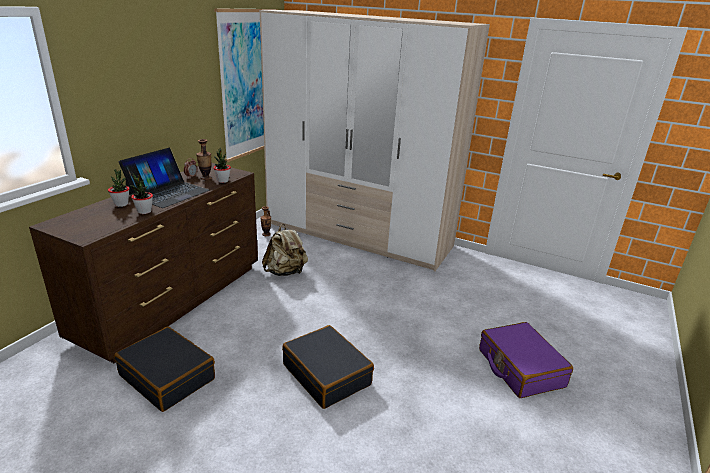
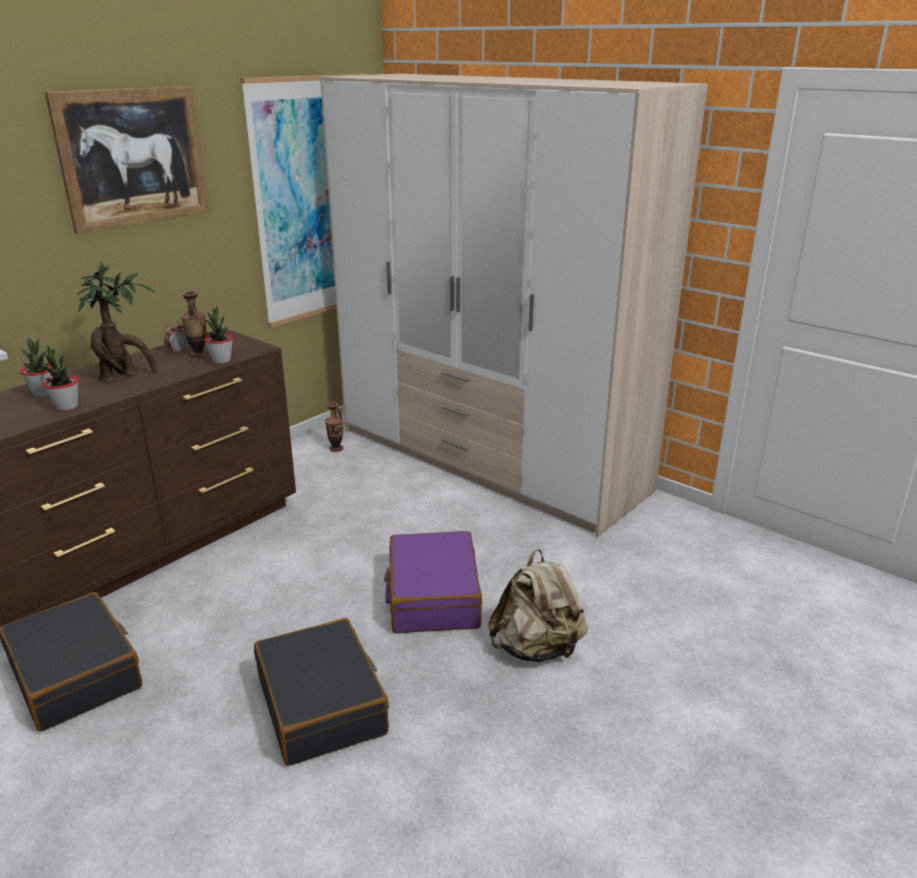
camera: 15 degrees right, 0 degrees up
(158, 55) = (133, 157): none -> picture
(168, 192) = (124, 376): laptop -> potted plant
(285, 272) = (337, 516): beige backpack -> beige backpack (537, 648)
(520, 368) = (681, 741): purple suitcase -> purple suitcase (433, 596)

